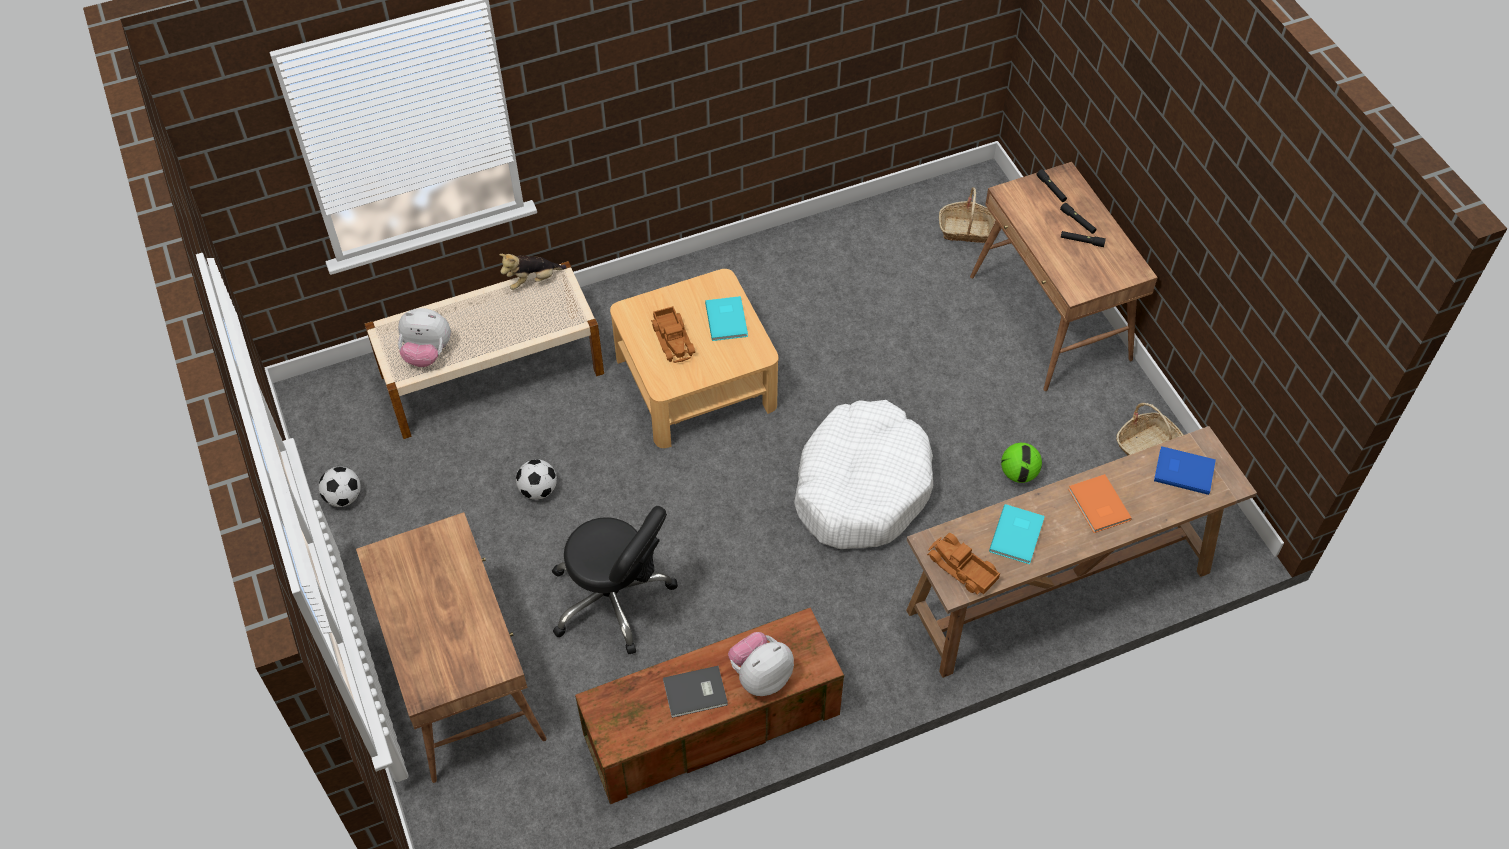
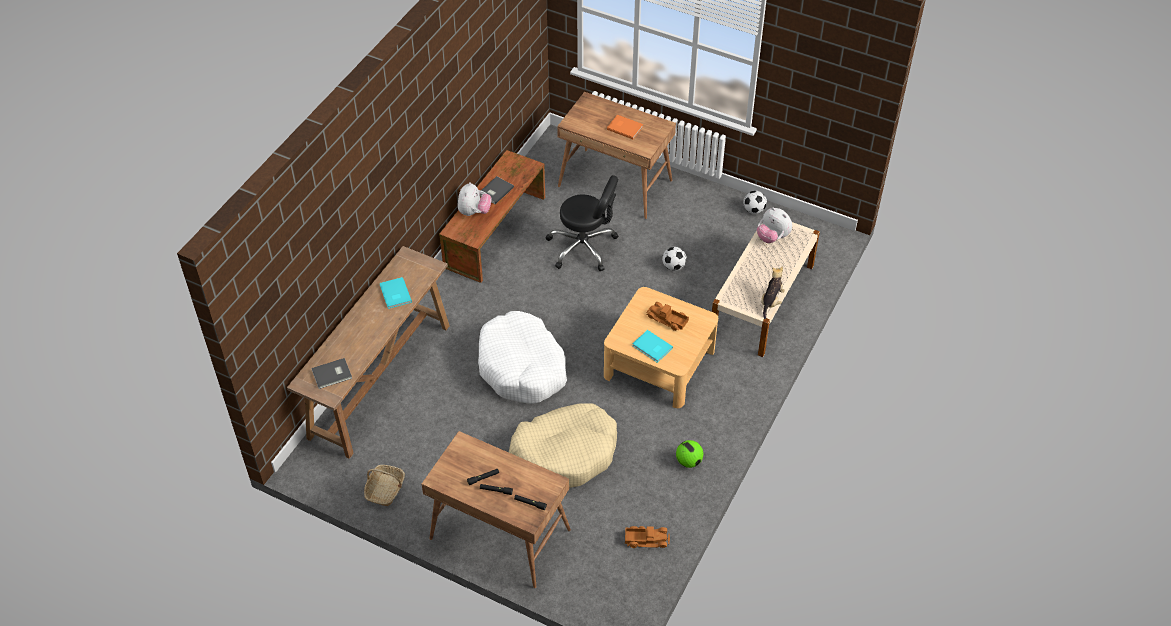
camera: 140 degrees right, 5 degrees down
(427, 353) = (772, 237): plush toy -> plush toy turned 105 degrees counterclockwise
(616, 601) = (585, 248): black office chair -> black office chair turned 150 degrees counterclockwise
(904, 353) = (565, 453): none -> beige dog bed
(961, 569) = (410, 264): toy truck -> toy truck (646, 539)
(966, 230) = (601, 563): basket -> none
(1018, 474) = (445, 426): football -> football (688, 461)
(1098, 506) = (365, 330): orange book -> orange book (625, 127)
(1183, 470) = (332, 375): blue book -> grey book

